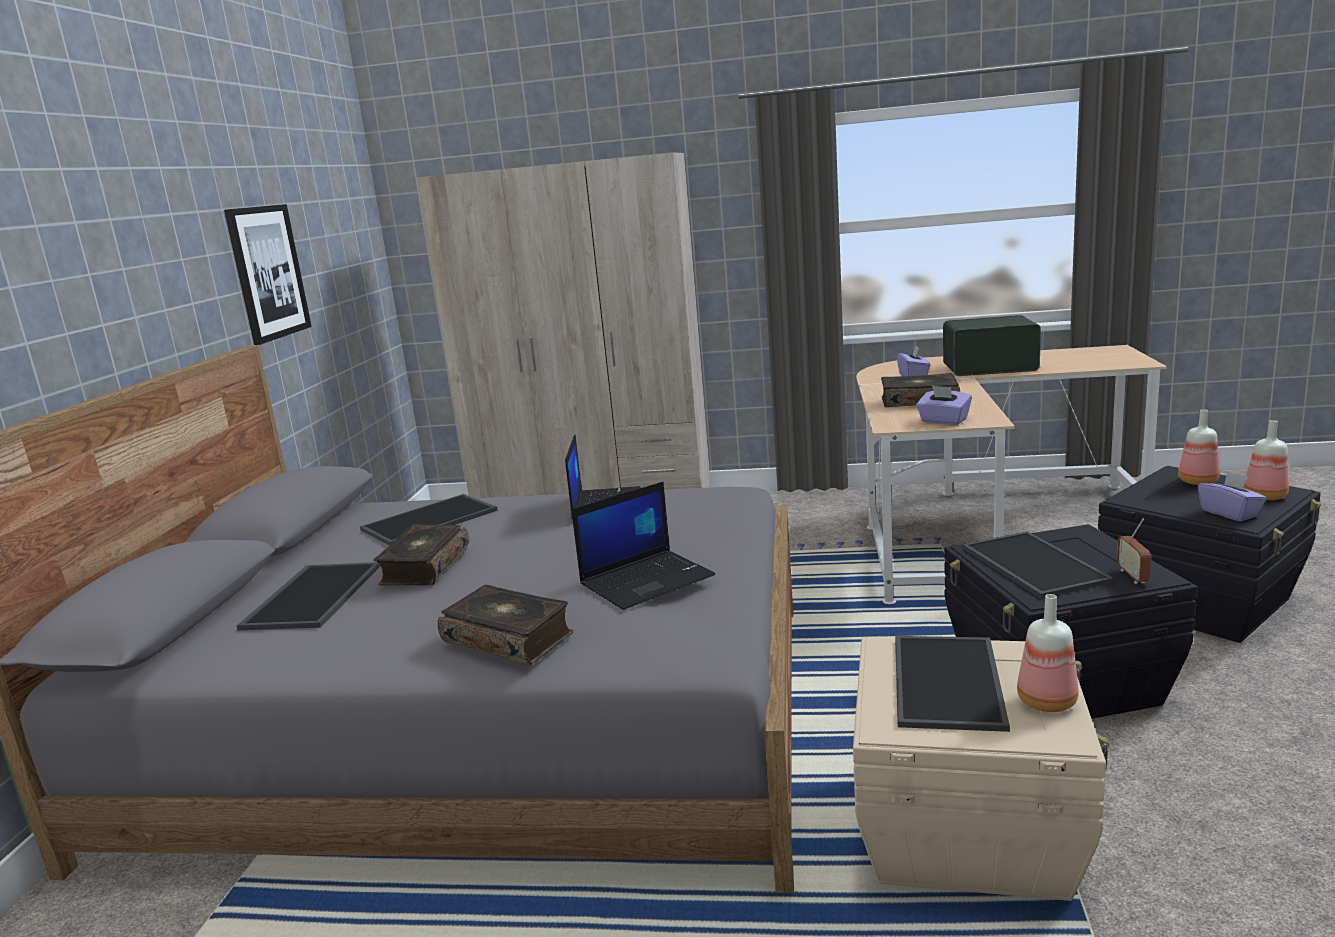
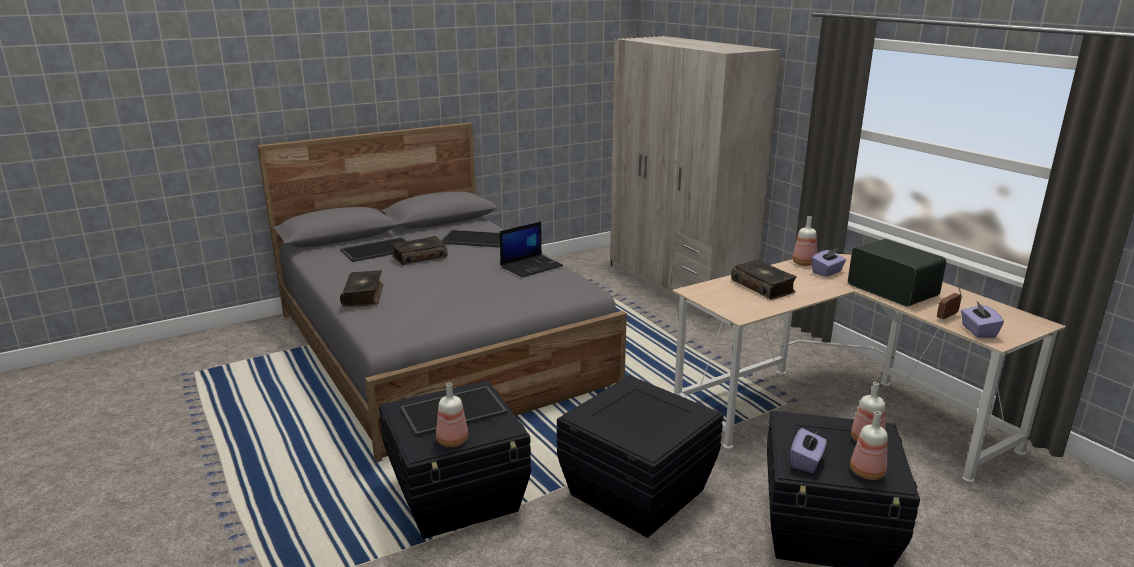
camera: 50 degrees right, 5 degrees up
(267, 272) = (503, 84): picture -> none
(647, 580) = (435, 301): laptop -> none
(877, 379) = (804, 263): none -> bottle
(943, 421) = (722, 303): purple tissue box -> purple tissue box (978, 331)
(968, 829) = (458, 496): beige storage box -> black storage box
(1030, 564) = (626, 405): tray -> none
(1133, 576) = (642, 441): radio -> radio (947, 317)

